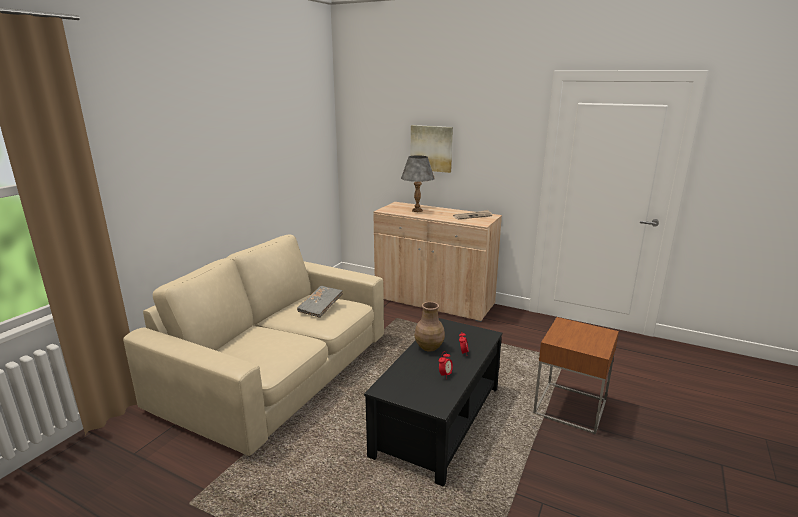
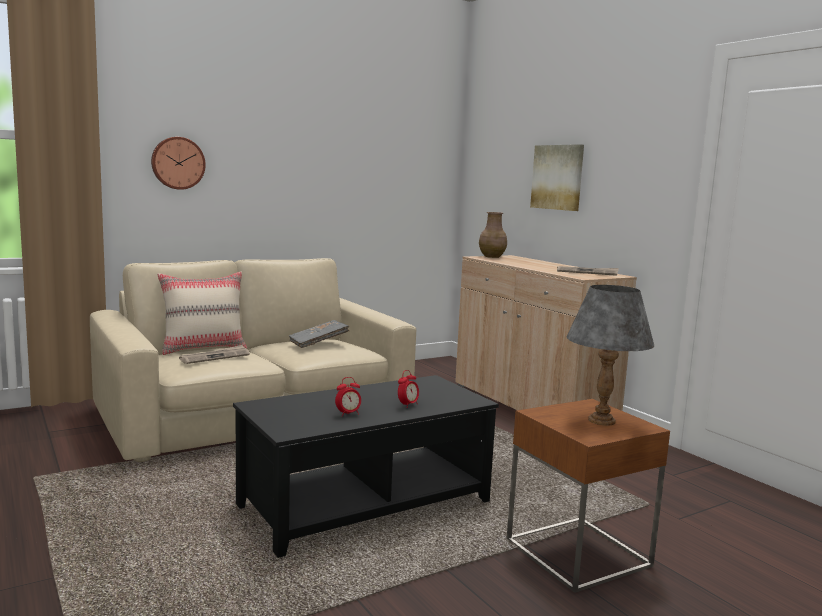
camera: 30 degrees right, 10 degrees down
(156, 181) = (178, 163): none -> wall clock
(237, 338) = (204, 349): none -> beige pillow
(273, 348) = (215, 357): none -> newspaper
(417, 210) = (520, 261): grey table lamp -> grey table lamp (601, 420)
(429, 347) = (375, 392): brown vase -> brown vase (492, 256)

